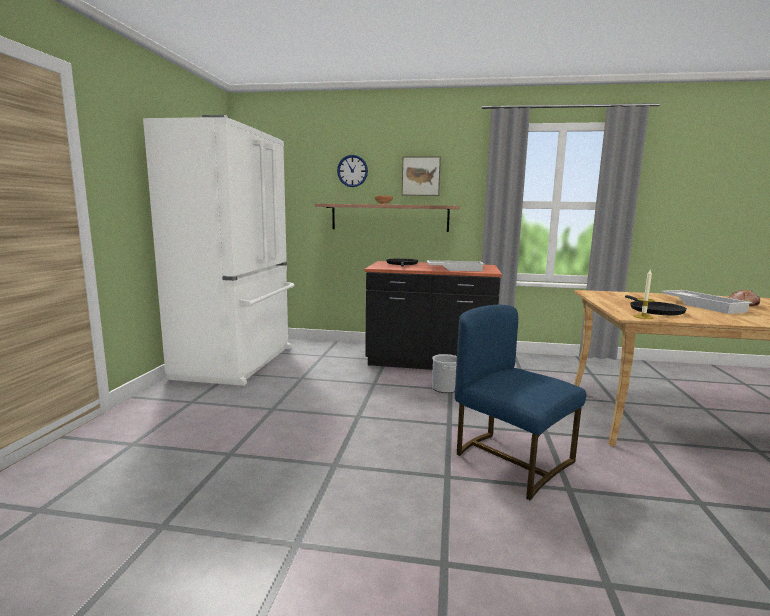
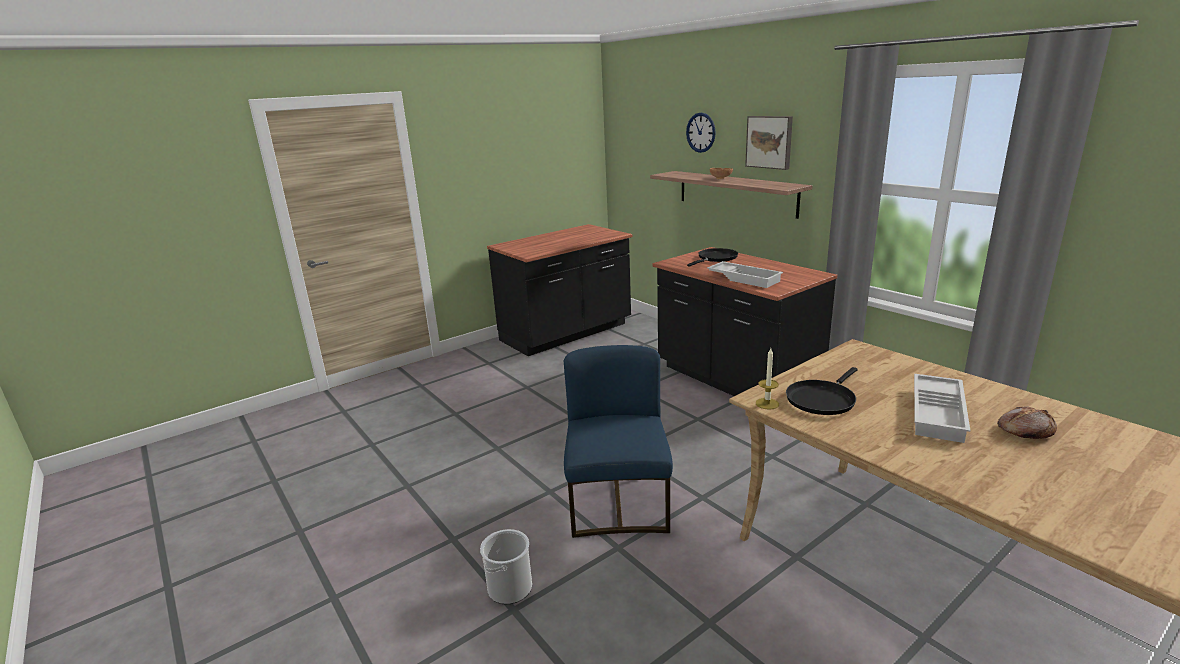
camera: 45 degrees right, 10 degrees up
(238, 362) = (567, 333): white fridge -> black counter
(444, 388) = (694, 416): bucket -> bucket (510, 588)

